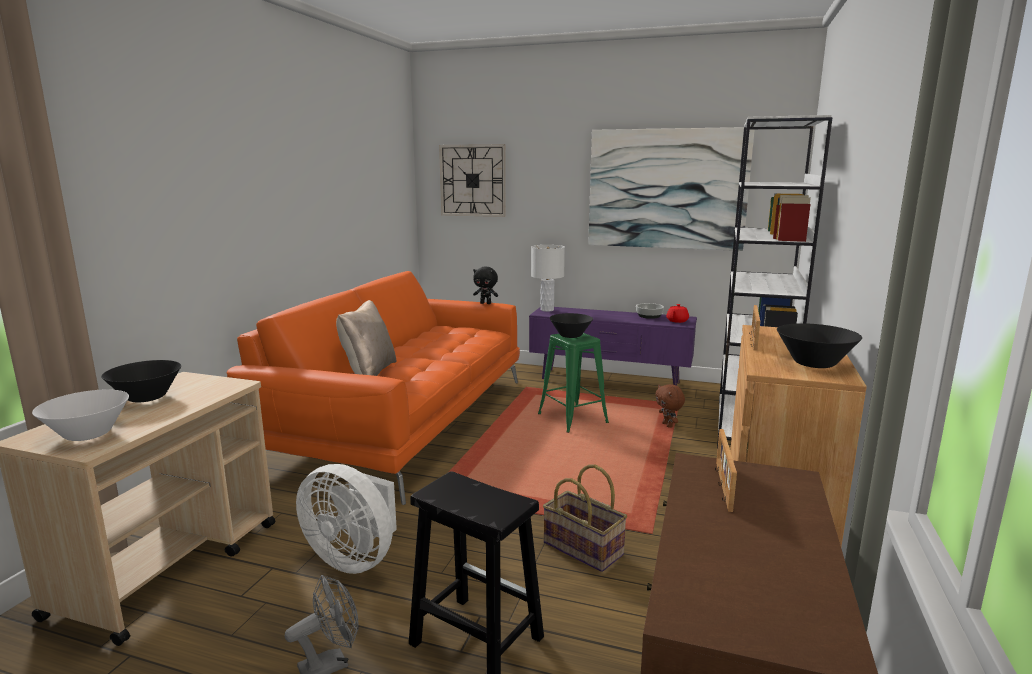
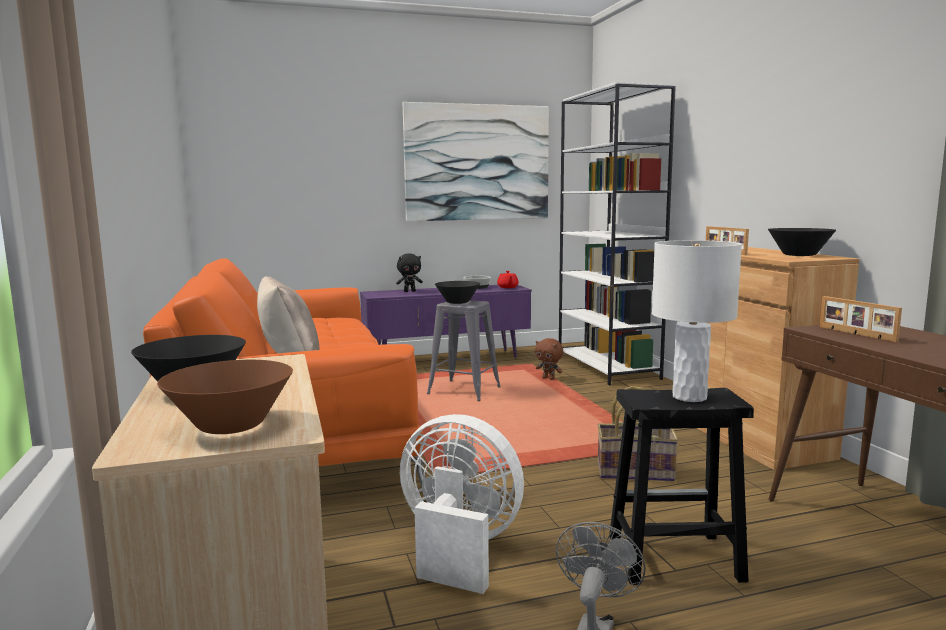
camera: 35 degrees left, 5 degrees down
(88, 434) = (230, 426): white bowl -> brown bowl
(354, 558) = (458, 548): white fan -> white fan turned 150 degrees counterclockwise
(473, 180) = (266, 154): wall clock -> none
(486, 303) = (323, 289): black plush toy -> black plush toy (410, 291)
(547, 310) = (374, 293): white table lamp -> white table lamp (690, 397)
(572, 419) = (464, 391): green stool -> grey stool

